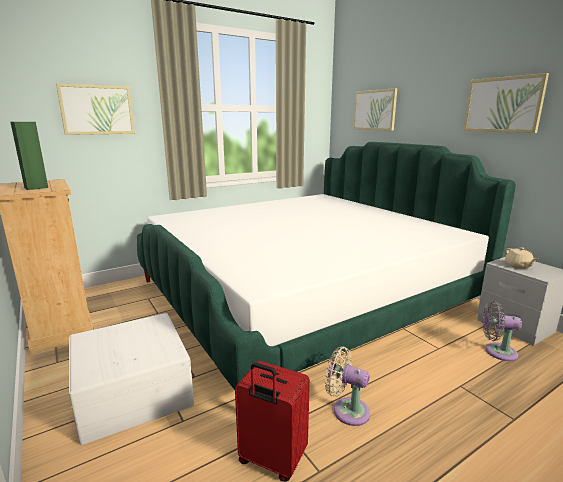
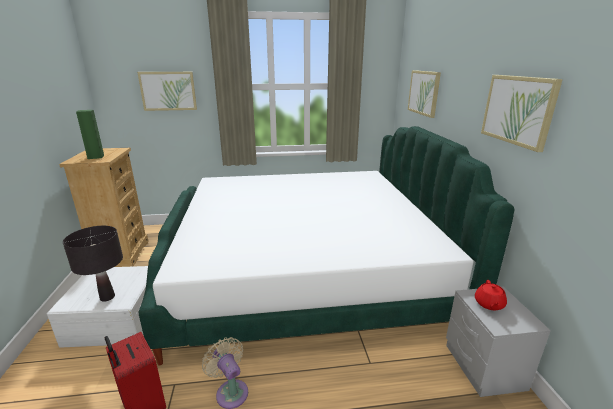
camera: 25 degrees right, 5 degrees up
(142, 354) = (107, 297): none -> black table lamp
(497, 351) = (428, 388): grey fan -> none
(518, 266) = (489, 304): beige teapot -> red teapot

